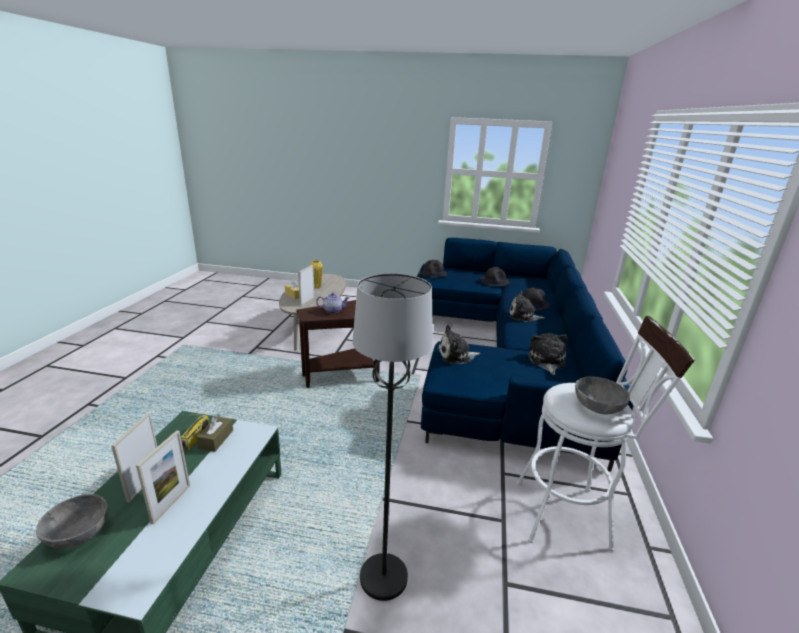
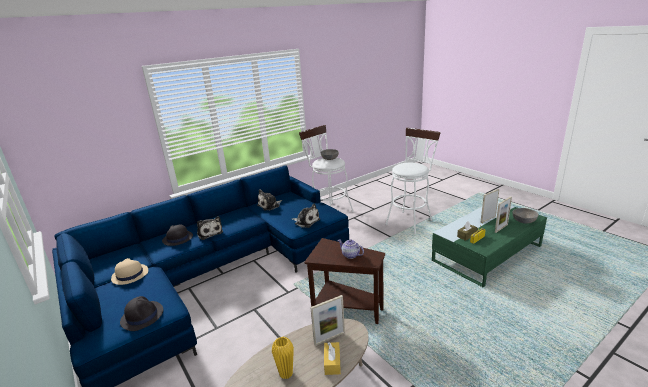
camera: 135 degrees left, 0 degrees up
(383, 578) = (410, 220): black floor lamp -> white stool
(494, 281) = (129, 275): black hat -> beige hat

